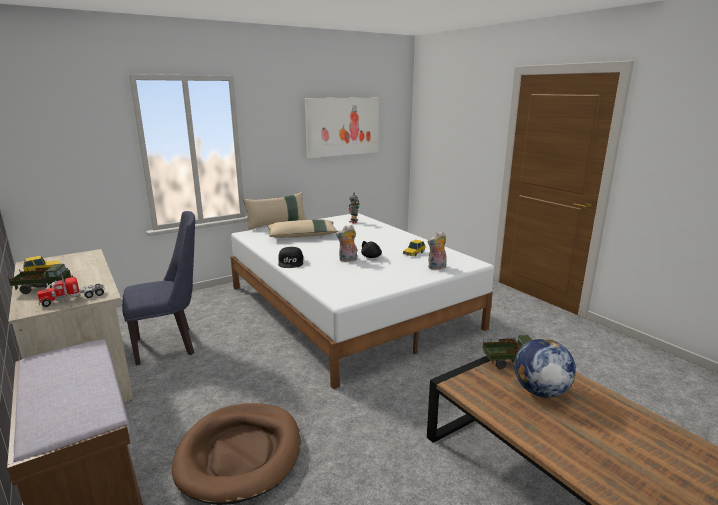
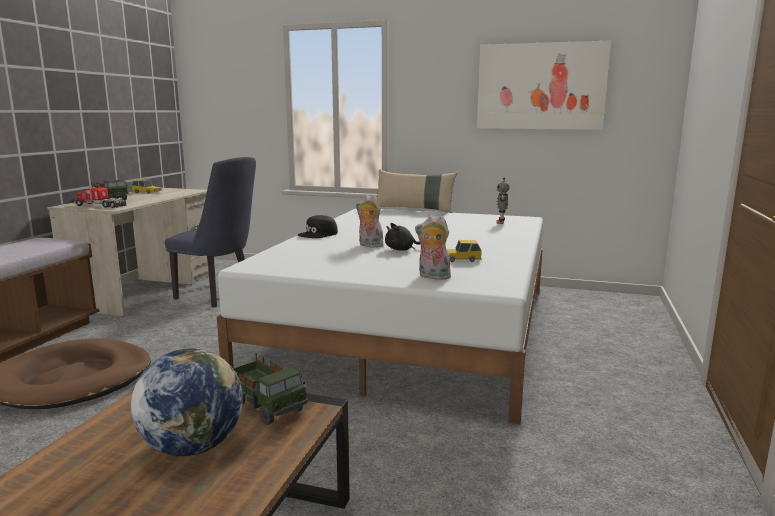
camera: 50 degrees right, 5 degrees down
(302, 236) = (403, 221): beige pillow -> none

